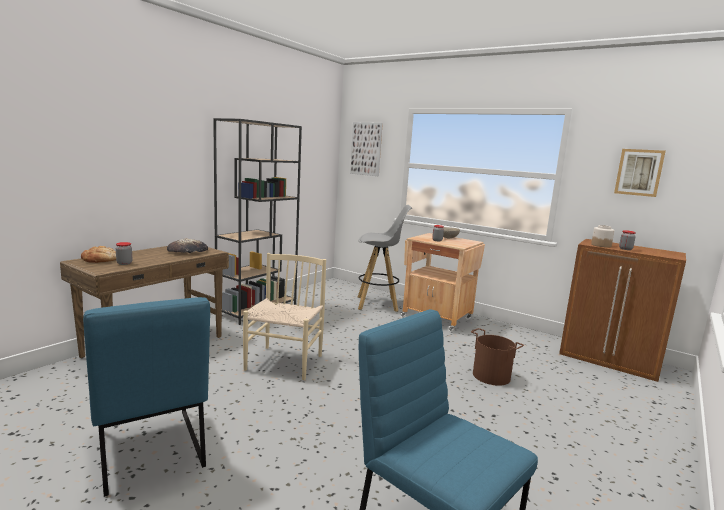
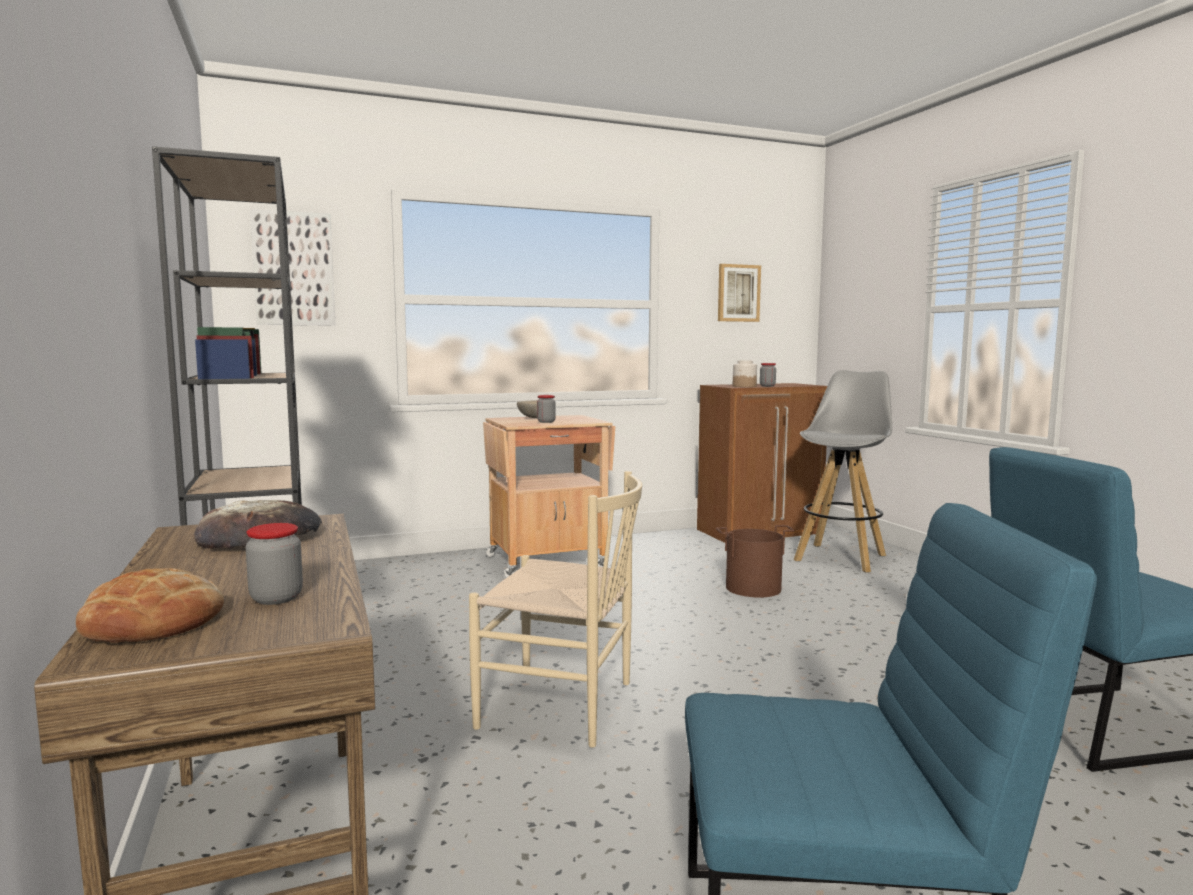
camera: 55 degrees left, 5 degrees down
(285, 361) = (563, 707): beige chair -> beige chair turned 150 degrees clockwise
(378, 304) = (429, 576): grey stool -> grey stool (841, 557)

